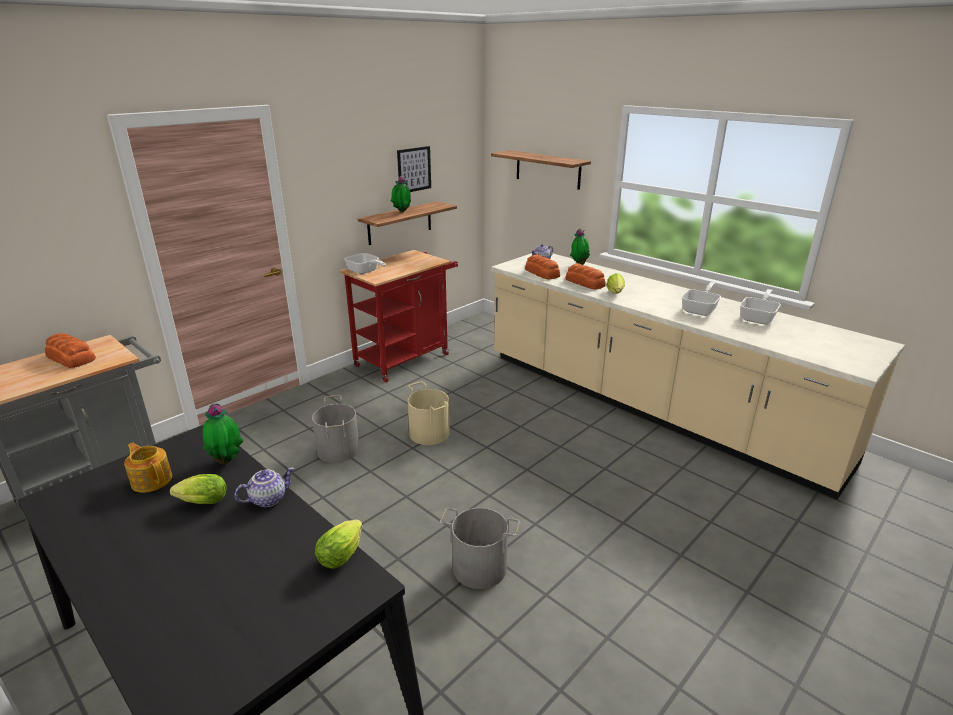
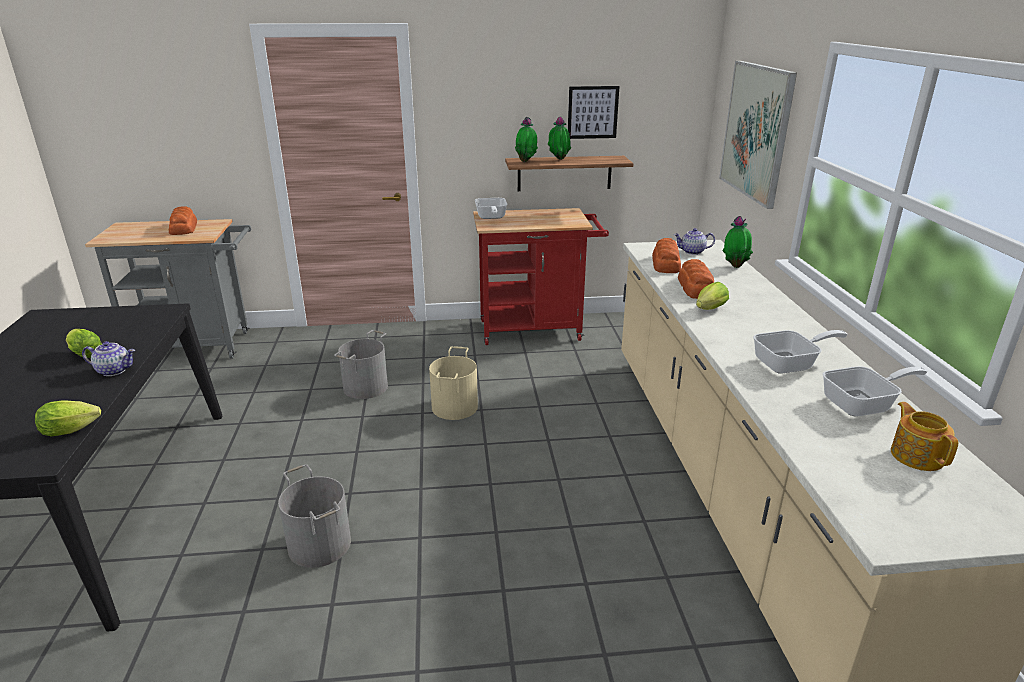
camera: 40 degrees right, 0 degrees up
(152, 480) = (94, 327): teapot -> teapot (916, 455)
(227, 460) = (146, 333): potted plant -> potted plant (526, 161)
(548, 169) = (756, 131): shelf -> picture

